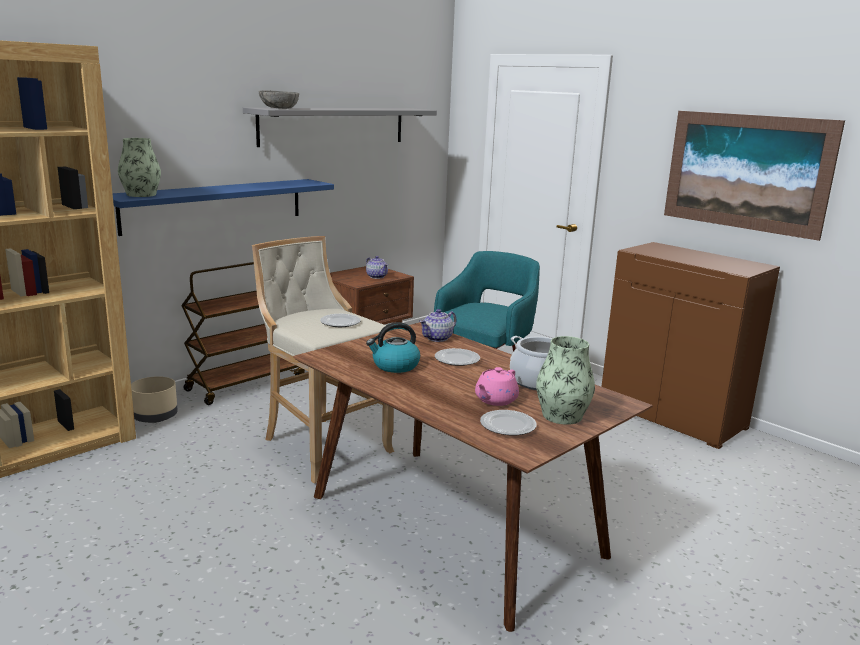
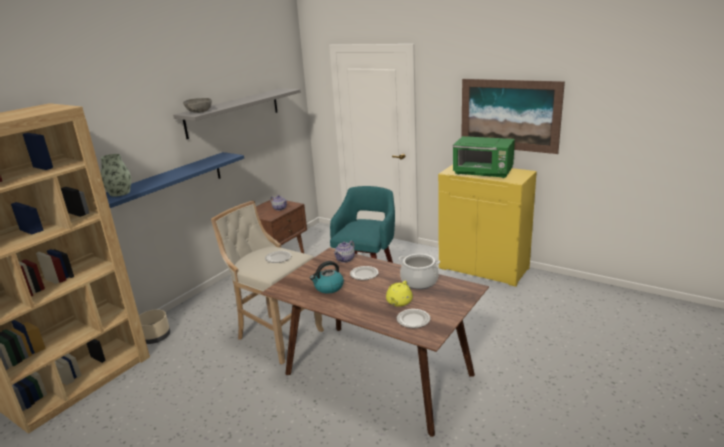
camera: 10 degrees left, 5 degrees up
(246, 383) = (207, 298): brown cart -> none
(495, 400) = (399, 302): pink teapot -> yellow teapot
(562, 415) = (441, 305): vase -> none
(673, 416) = (484, 268): brown cabinet -> yellow cabinet
(690, 258) = (483, 173): none -> green microwave

